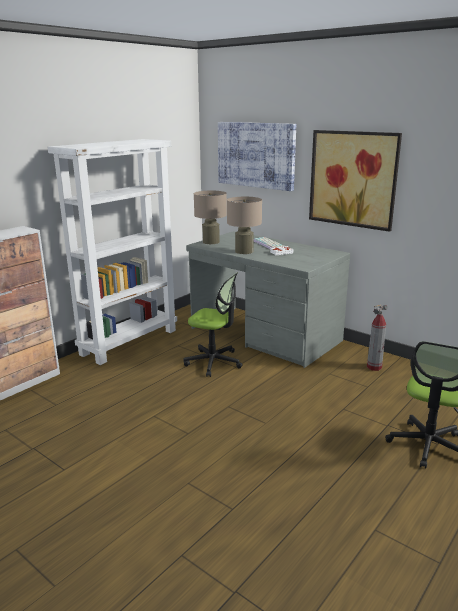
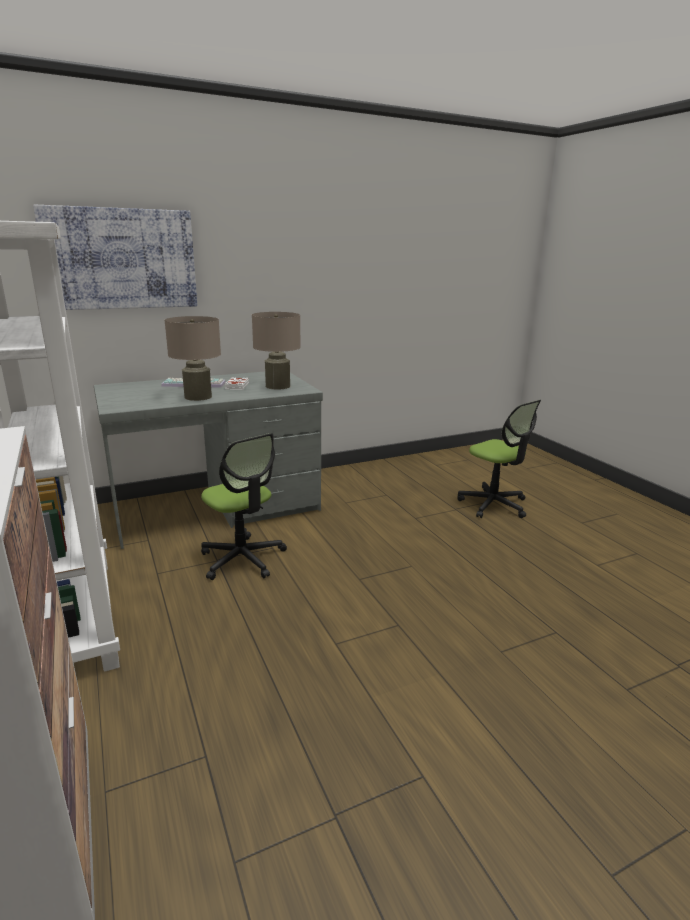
camera: 65 degrees left, 0 degrees up
(211, 242) = (117, 401): beige table lamp -> beige table lamp (277, 386)
(214, 362) = (242, 559): office chair -> office chair turned 90 degrees clockwise
(353, 179) = (277, 281): picture -> none
(374, 367) = (355, 480): fire extinguisher -> none

